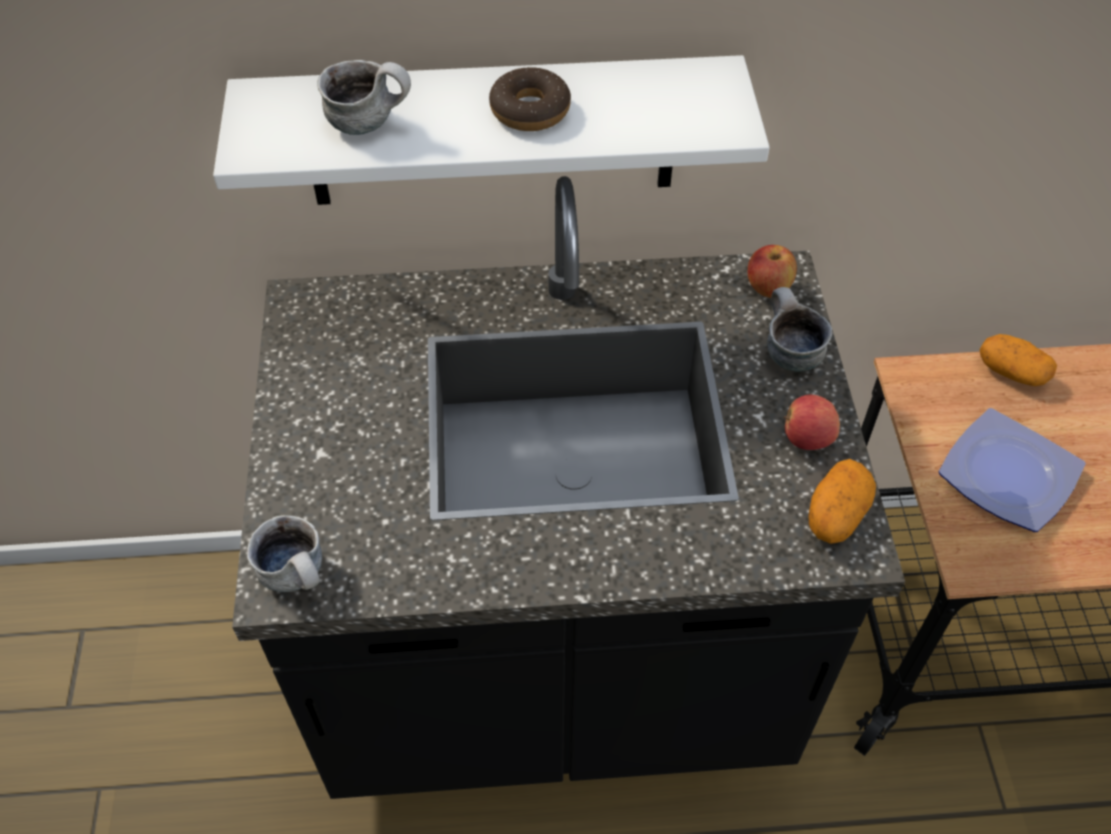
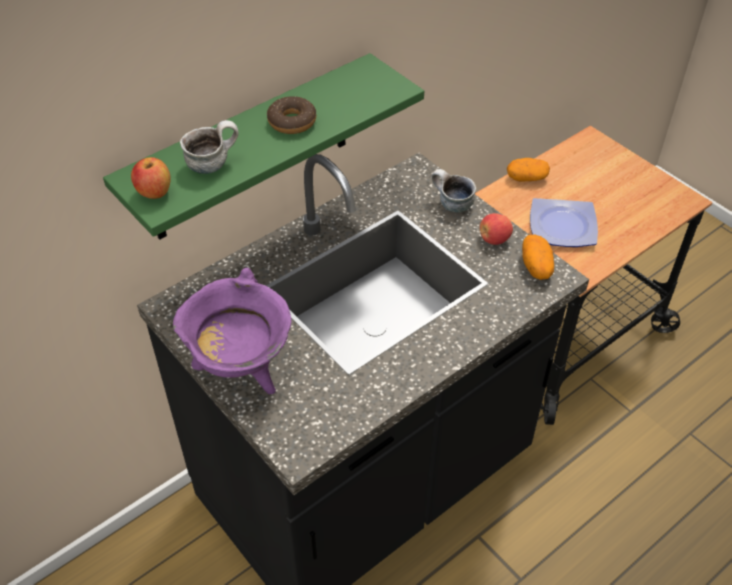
camera: 35 degrees left, 5 degrees down
(300, 577) = (306, 440): mug -> none
(309, 433) = (242, 369): none -> purple cooking pot
(491, 132) = (251, 150): white shelf -> green shelf
(768, 288) = (415, 179): apple -> apple (154, 193)

